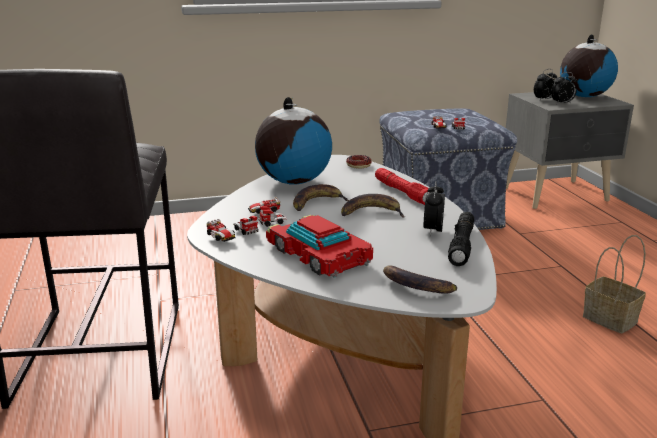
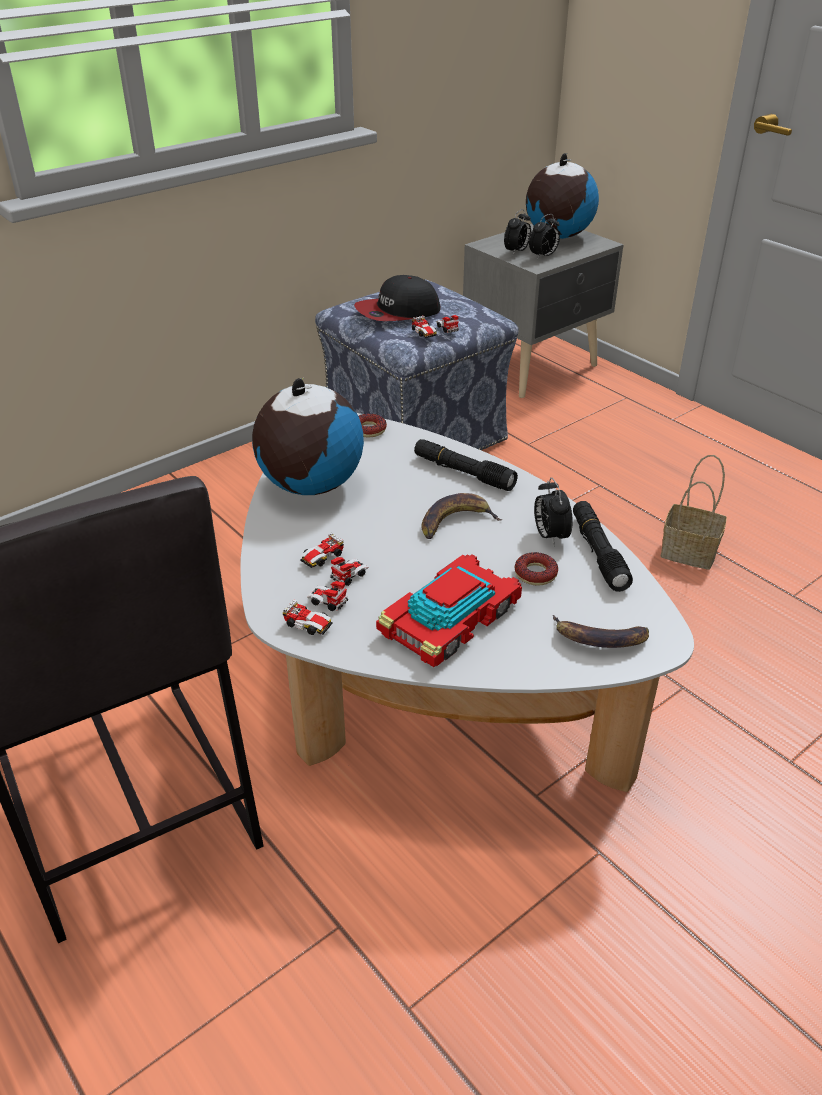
camera: 25 degrees left, 15 degrees up
(317, 203) = (376, 521): banana -> none
(317, 255) = (452, 620): toy car -> toy car turned 75 degrees counterclockwise
(402, 192) = (463, 472): red flashlight -> black flashlight
(402, 246) = (535, 573): none -> donut
(431, 117) = (397, 312): none -> cap

